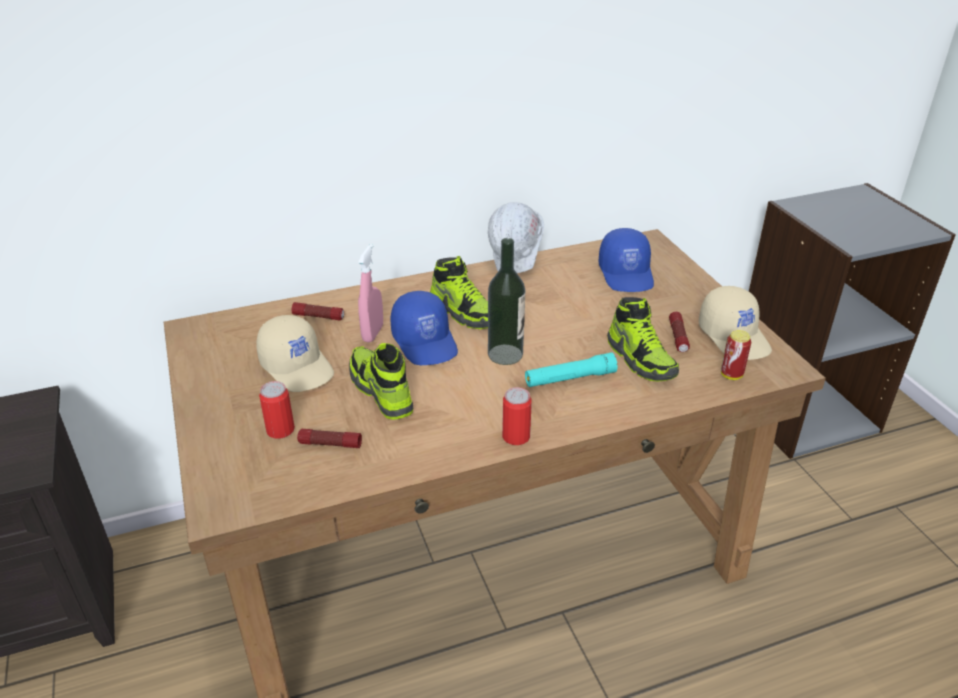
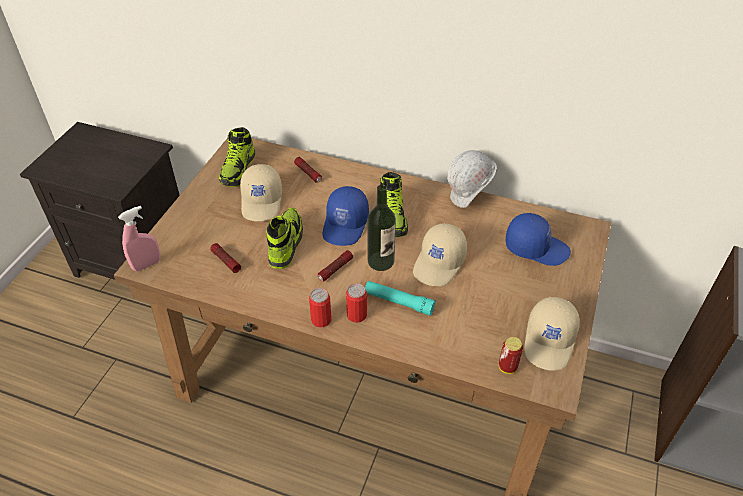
camera: 40 degrees right, 10 degrees up
(280, 430) = (213, 237): can -> can (356, 315)
(373, 333) = (324, 201): pink spray bottle -> pink spray bottle (146, 264)
(563, 328) = (439, 263): none -> beige cap
(627, 274) = (536, 247): blue cap -> blue cap turned 105 degrees counterclockwise
(641, 359) = (461, 317): shoe -> shoe (238, 170)
(678, 337) = (508, 317): flashlight -> flashlight (335, 269)

